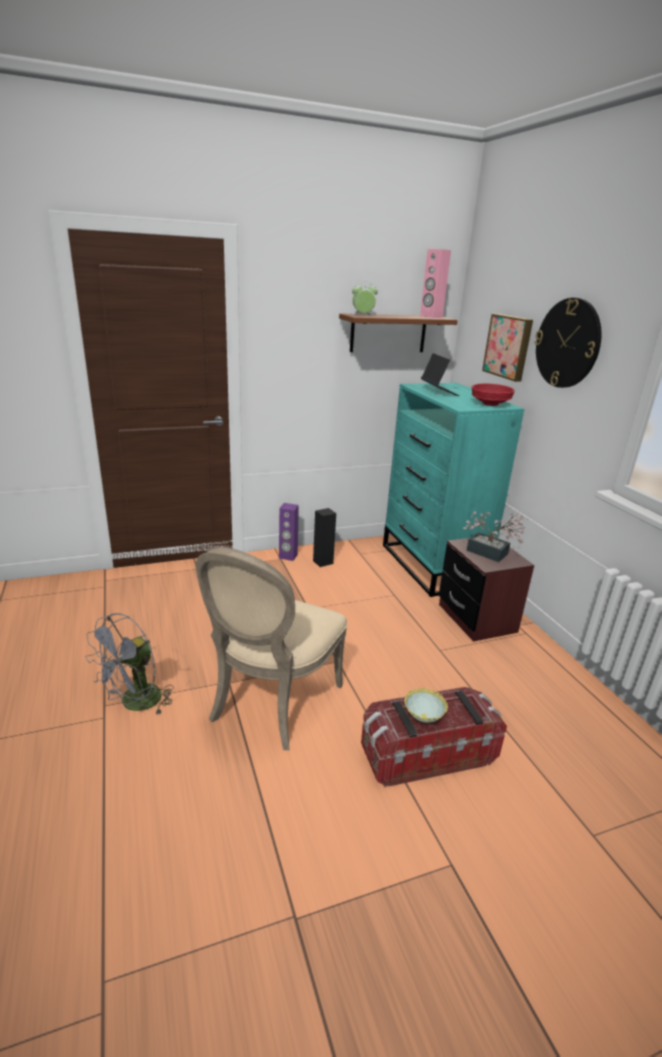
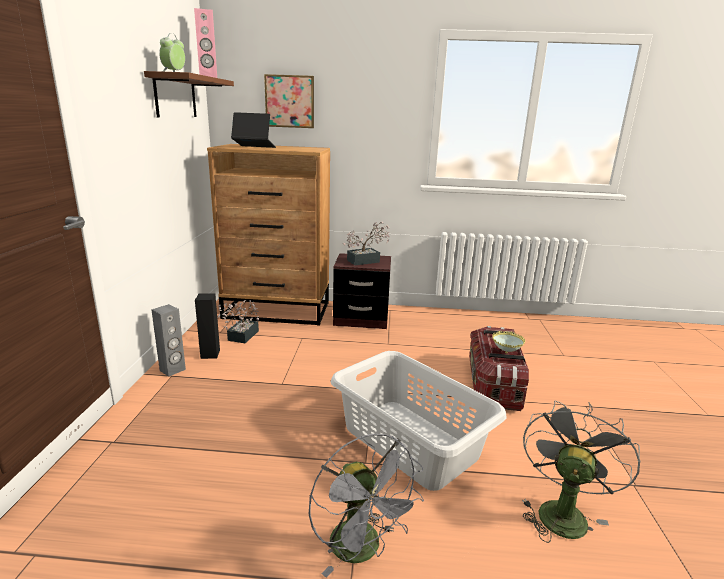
camera: 65 degrees left, 5 degrees down
(219, 833) = (561, 511): none -> grey fan
(270, 703) = (410, 442): beige chair -> grey laundry basket
(288, 556) = (173, 370): purple speaker -> grey speaker
(362, 565) = (241, 337): none -> potted plant
(432, 566) = (278, 310): turquoise dresser -> brown dresser
(489, 404) = (309, 148): red bowl -> none
(567, 343) = (357, 91): wall clock -> none

